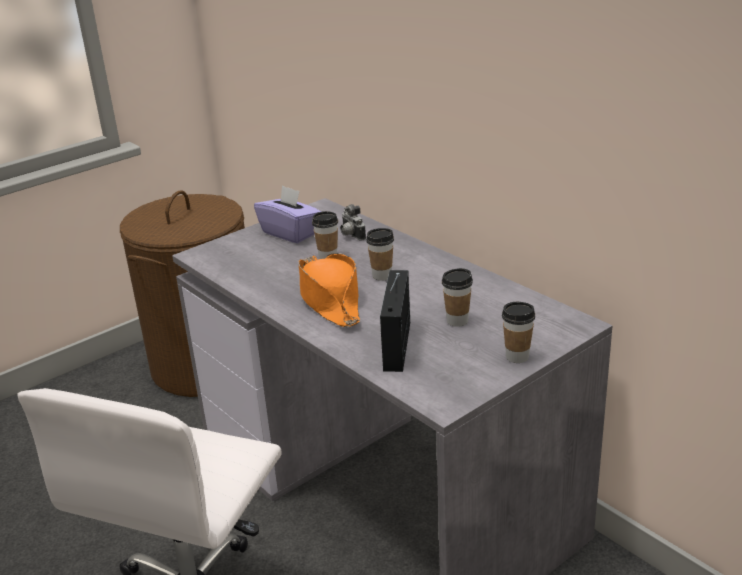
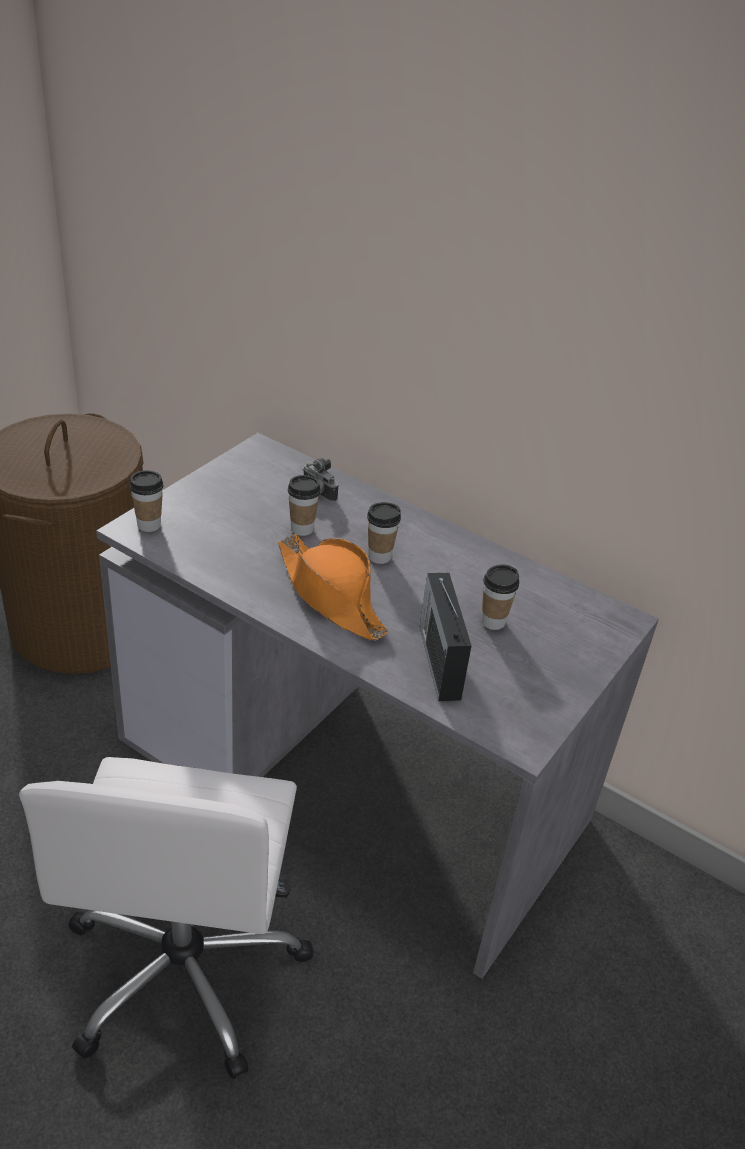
camera: 20 degrees left, 10 degrees up
(290, 233) = (238, 491): purple tissue box -> none
(517, 357) = (577, 670): cup -> cup (149, 525)

